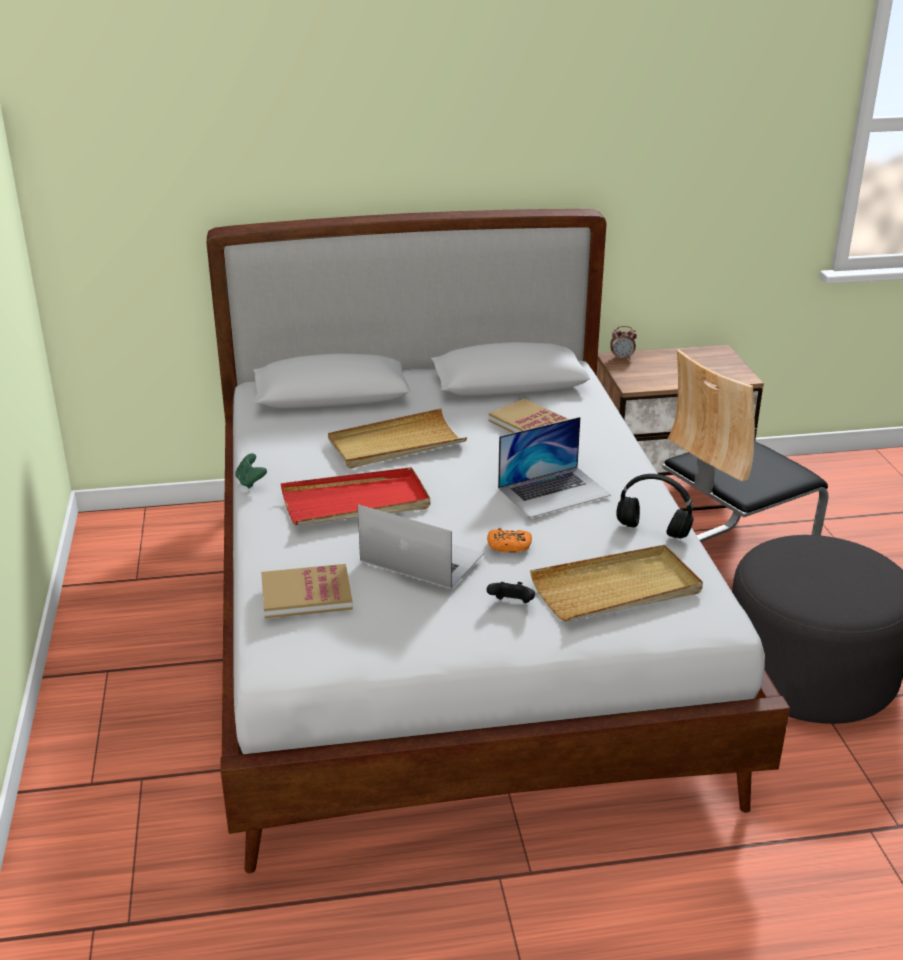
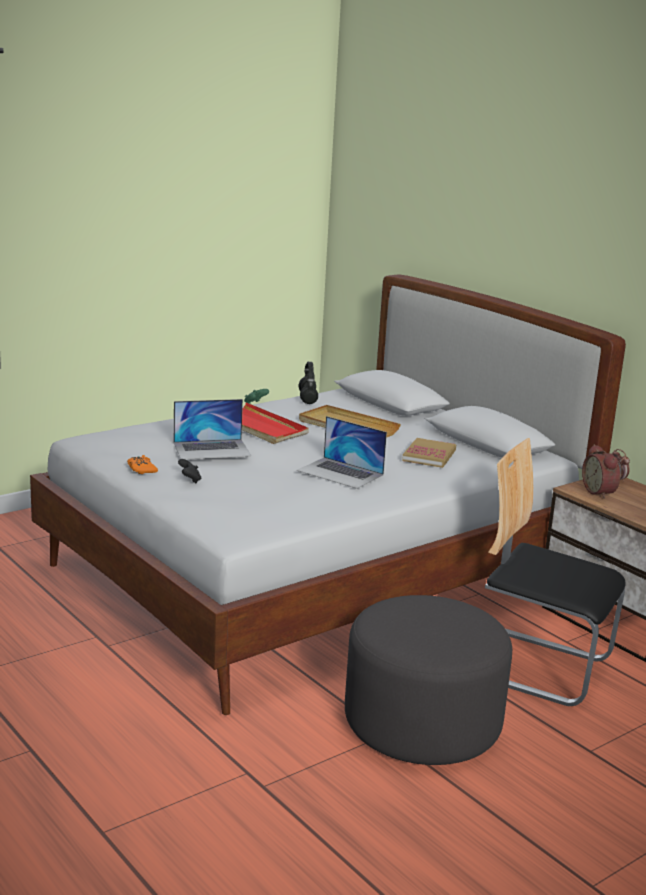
camera: 60 degrees right, 10 degrees down
(306, 594) = (145, 431): book -> none
(421, 557) = (212, 449): laptop -> laptop turned 75 degrees clockwise
(509, 546) = (257, 471): orange game controller -> orange game controller (141, 469)
(617, 589) = (237, 504): beige tray -> none
(648, 375) = (600, 492): none -> alarm clock
(651, 530) = (325, 506): black headphones -> black headphones (307, 398)

